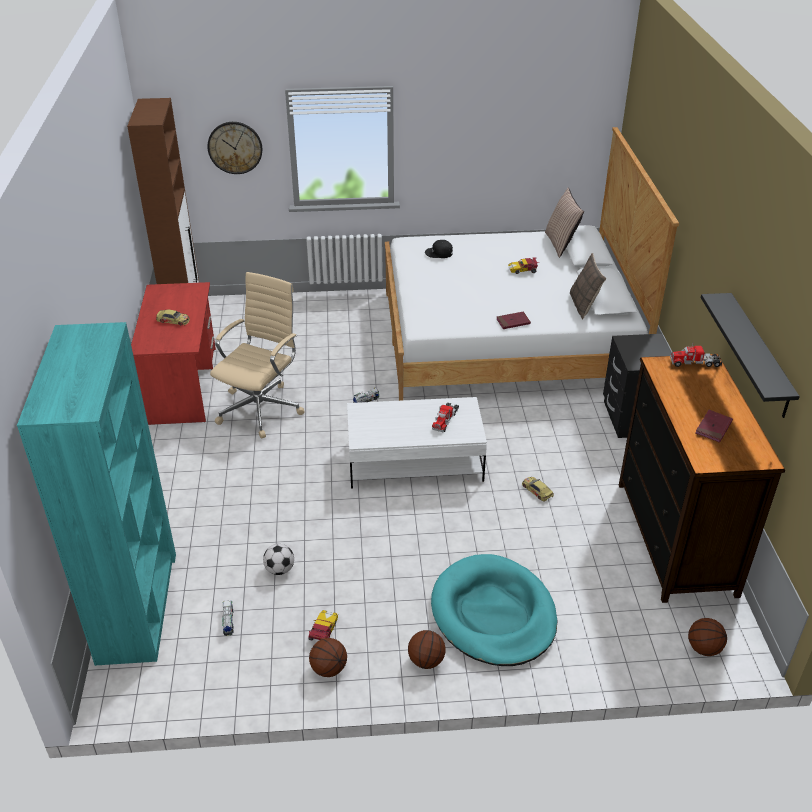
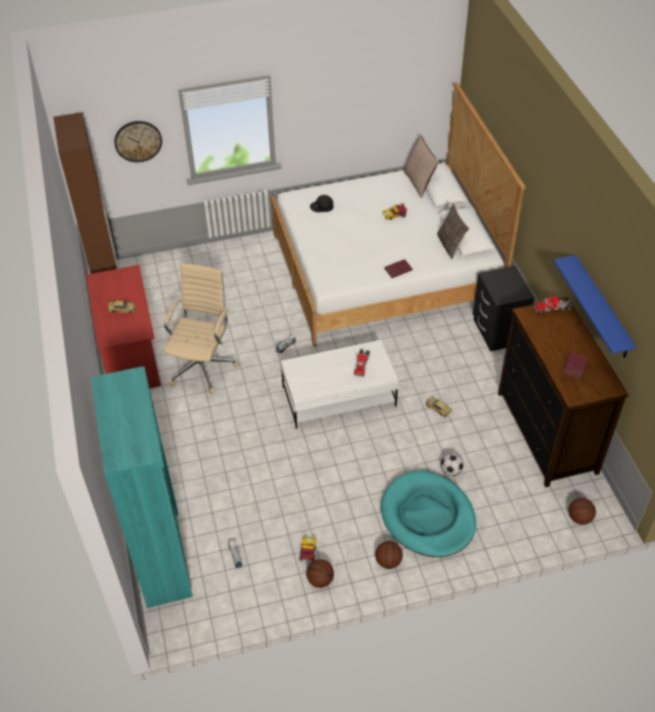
camera: 10 degrees left, 10 degrees up
(280, 569) = (261, 507): football -> football (451, 471)
(759, 355) = (602, 308): black shelf -> blue shelf

